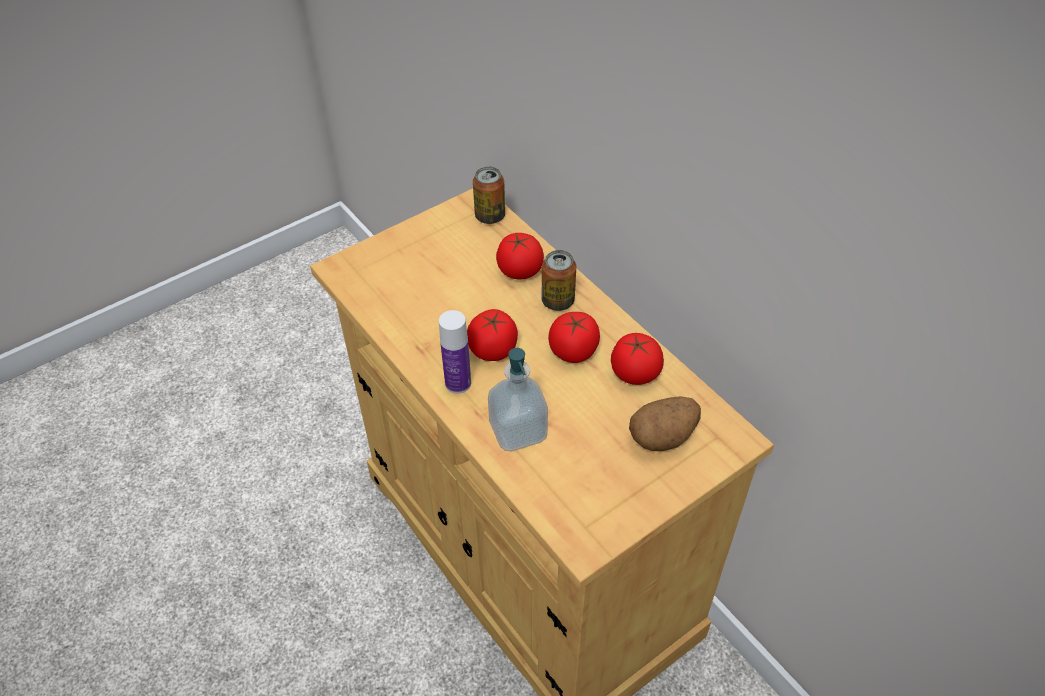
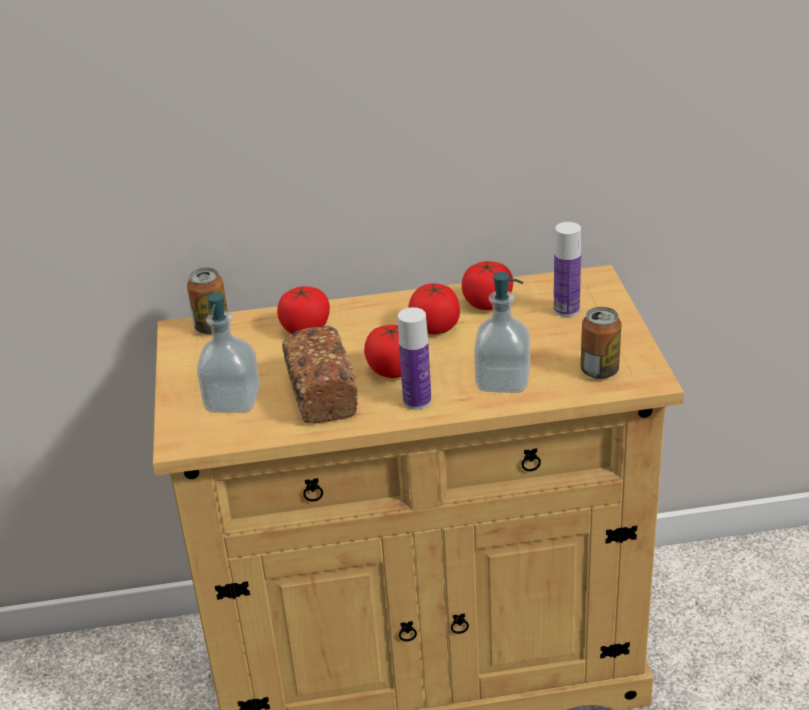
camera: 60 degrees left, 15 degrees down
(401, 272) = (232, 401): none -> soap dispenser
(438, 318) = (321, 393): none -> bread
(558, 301) = (366, 319): can -> can (599, 371)
(663, 436) = (566, 310): potato -> bottle

